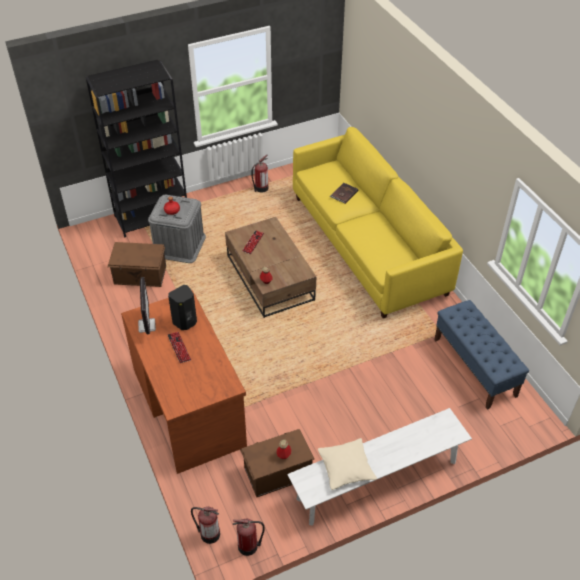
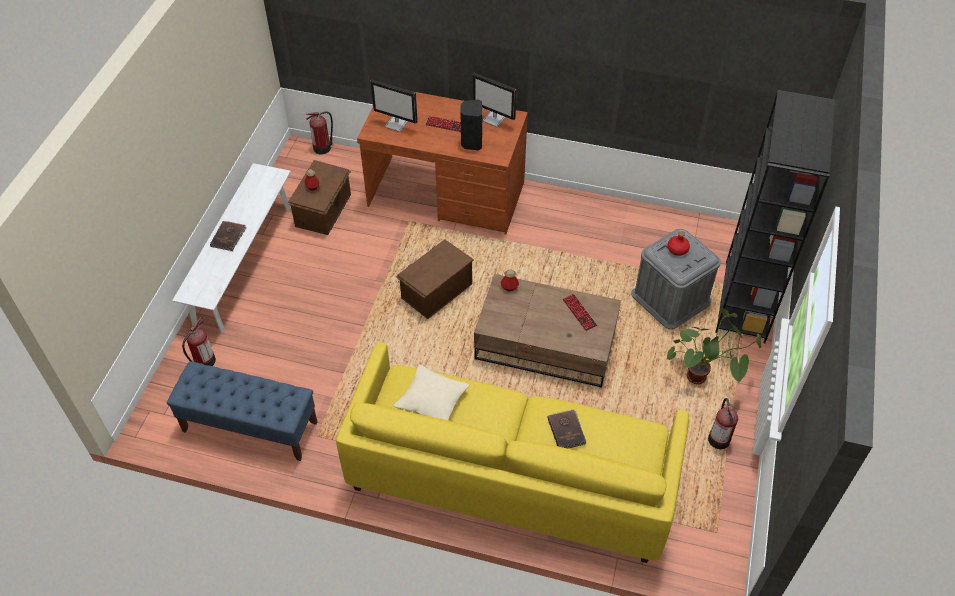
camera: 130 degrees right, 5 degrees up
(140, 275) = (648, 244): brown storage box -> brown storage box (435, 291)
(206, 378) = (397, 124): none -> monitor
(223, 210) = (704, 373): none -> potted plant
(249, 546) = (289, 162): fire extinguisher -> fire extinguisher (204, 362)
(346, 468) = (252, 204): beige pillow -> beige pillow (432, 401)
(389, 454) = (228, 237): none -> brown book

